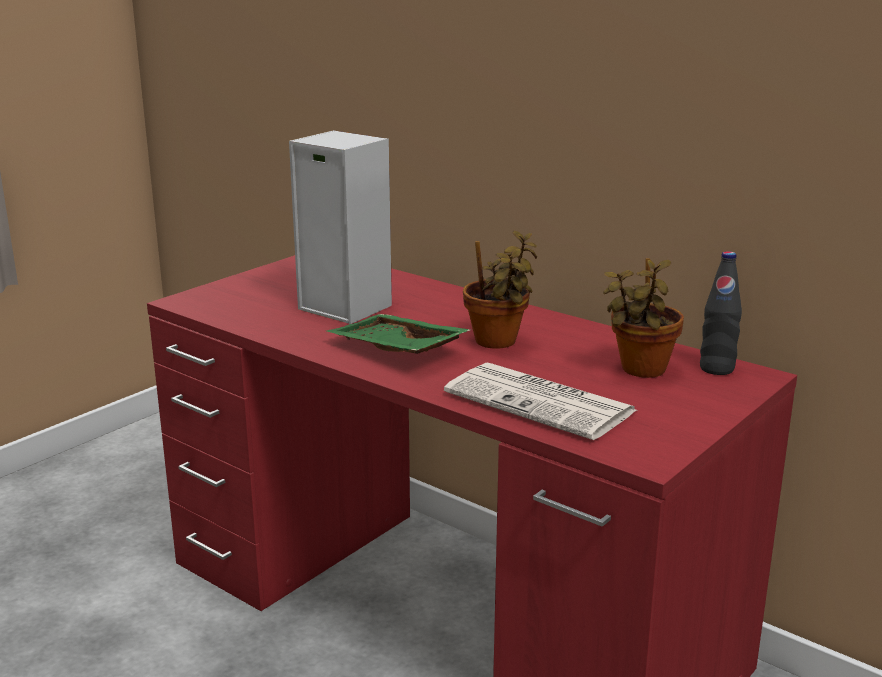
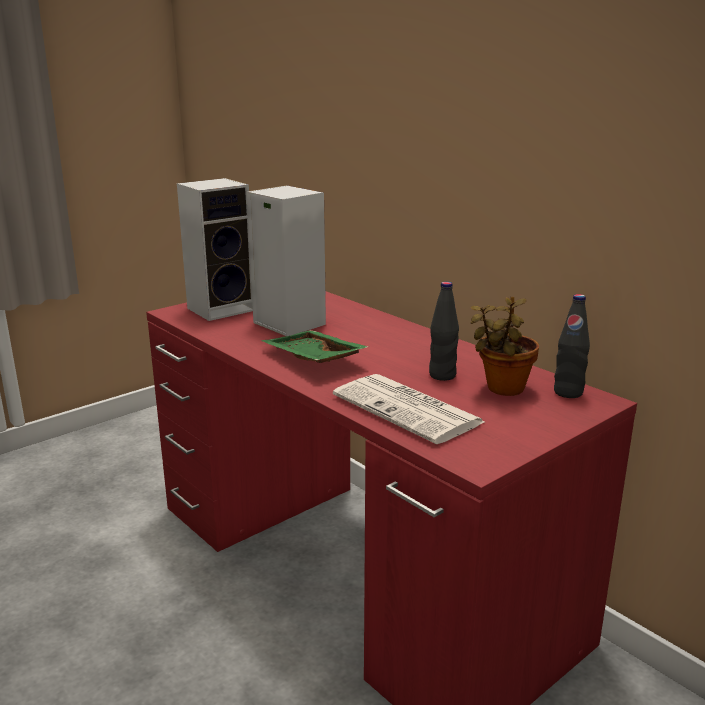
camera: 10 degrees right, 0 degrees up
(248, 293) = (222, 308): none -> speaker
(498, 342) = (396, 358): potted plant -> none
(563, 359) = (442, 375): none -> black bottle

